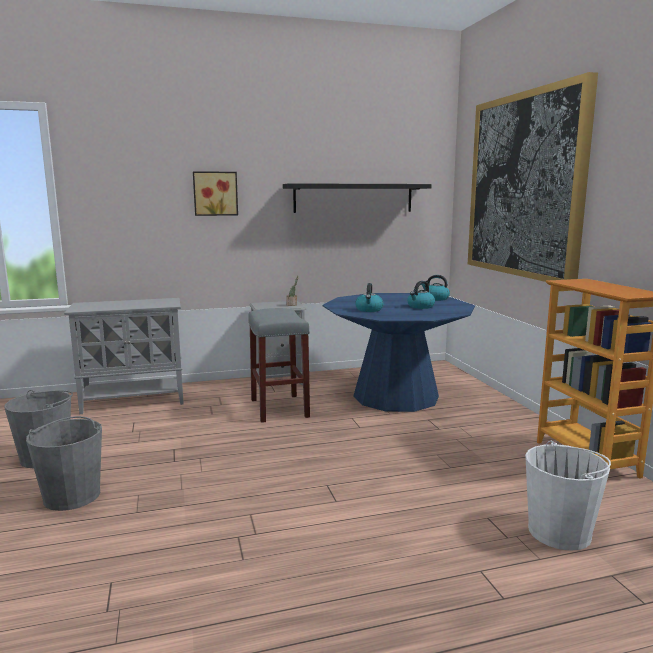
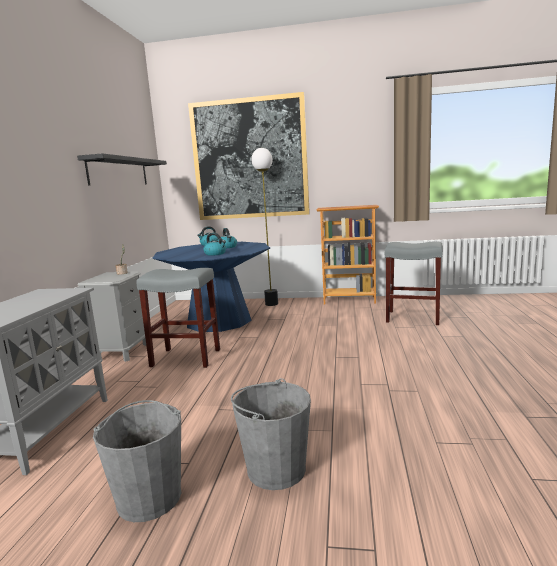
camera: 65 degrees left, 0 degrees up
(215, 193) = (29, 162): picture -> none
(493, 408) = (271, 304): none -> floor lamp
(560, 532) = (413, 317): white bucket -> grey stool

